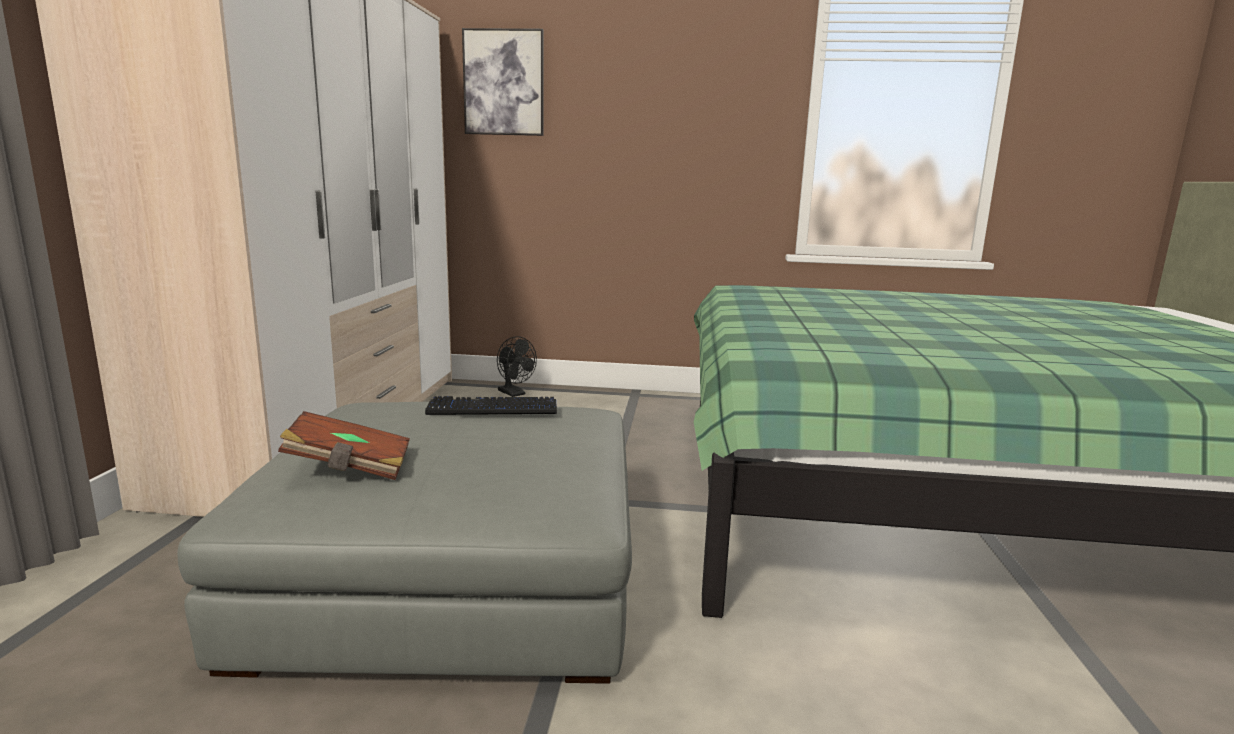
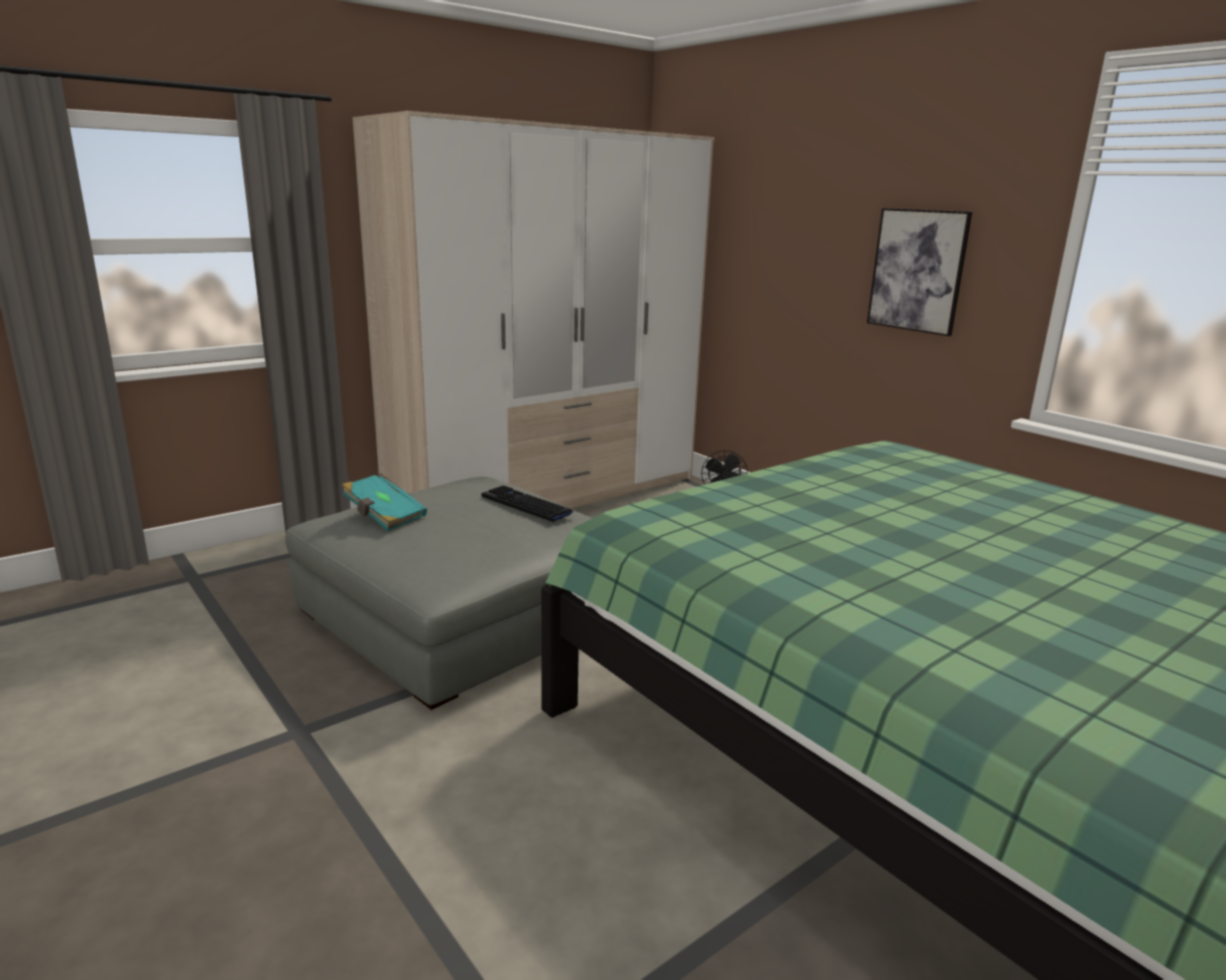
camera: 45 degrees right, 5 degrees up
(349, 468) = (384, 516): brown book -> turquoise book
(504, 83) = (761, 198): picture -> picture (917, 270)

